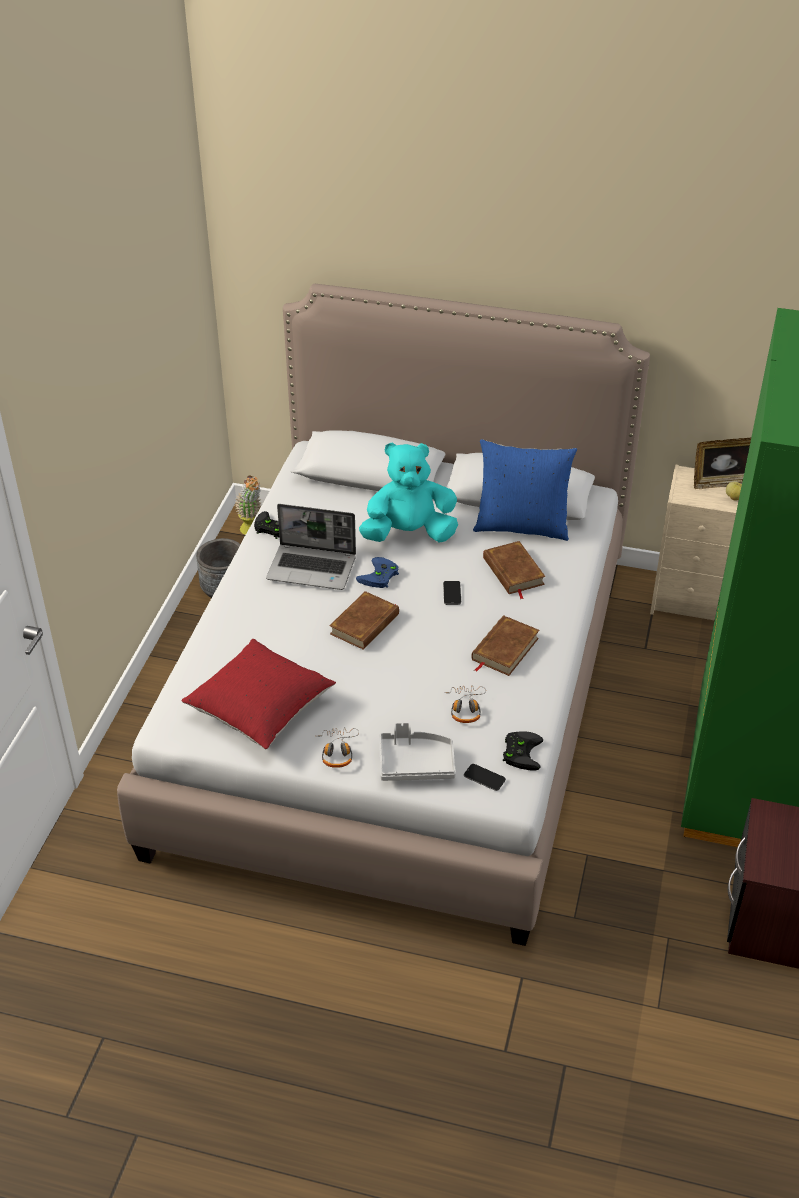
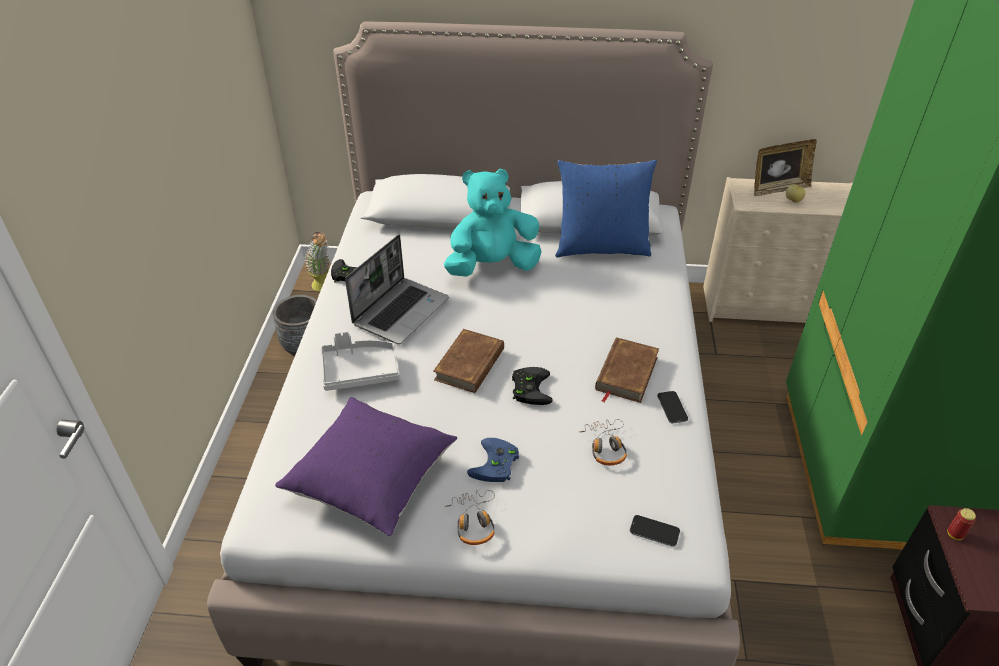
camera: 10 degrees left, 0 degrees up
(260, 708) = (372, 479): red pillow -> purple pillow
(313, 568) = (401, 311): laptop -> laptop turned 60 degrees counterclockwise
(379, 577) = (473, 312): blue game controller -> blue game controller (495, 465)
(415, 763) = (570, 524): grey tray -> grey tray (360, 371)
(452, 593) = (553, 321): phone -> phone (672, 408)
(513, 572) = (607, 292): brown book -> none
(520, 751) = (684, 491): black game controller -> black game controller (529, 387)
(762, 823) = (954, 534): none -> can

